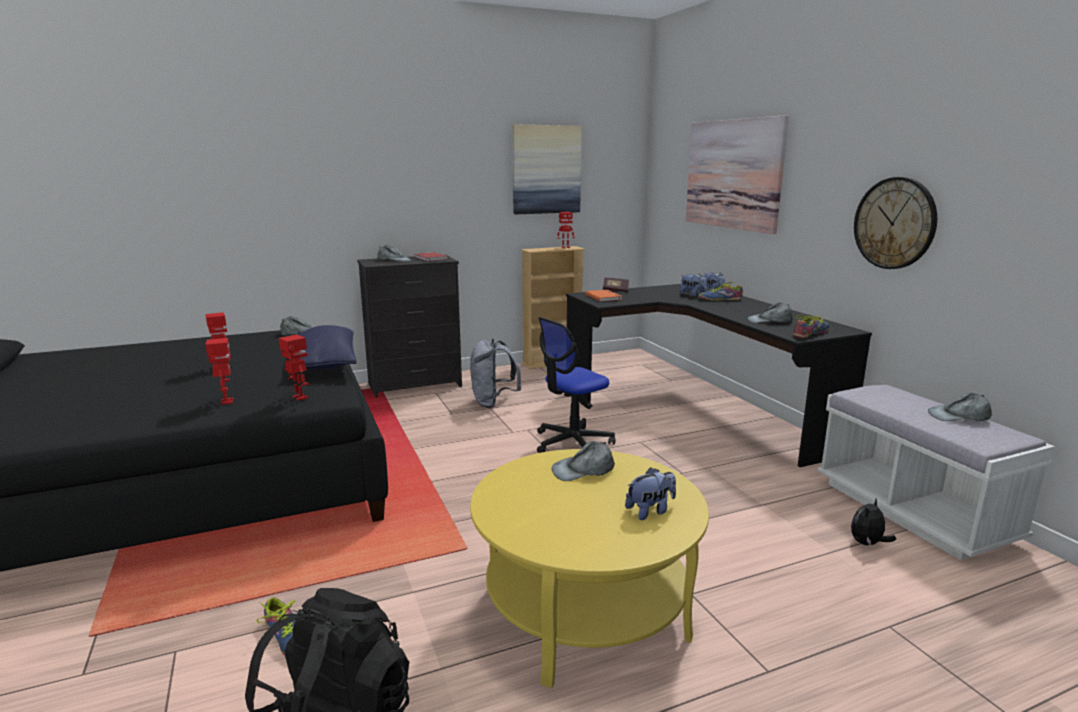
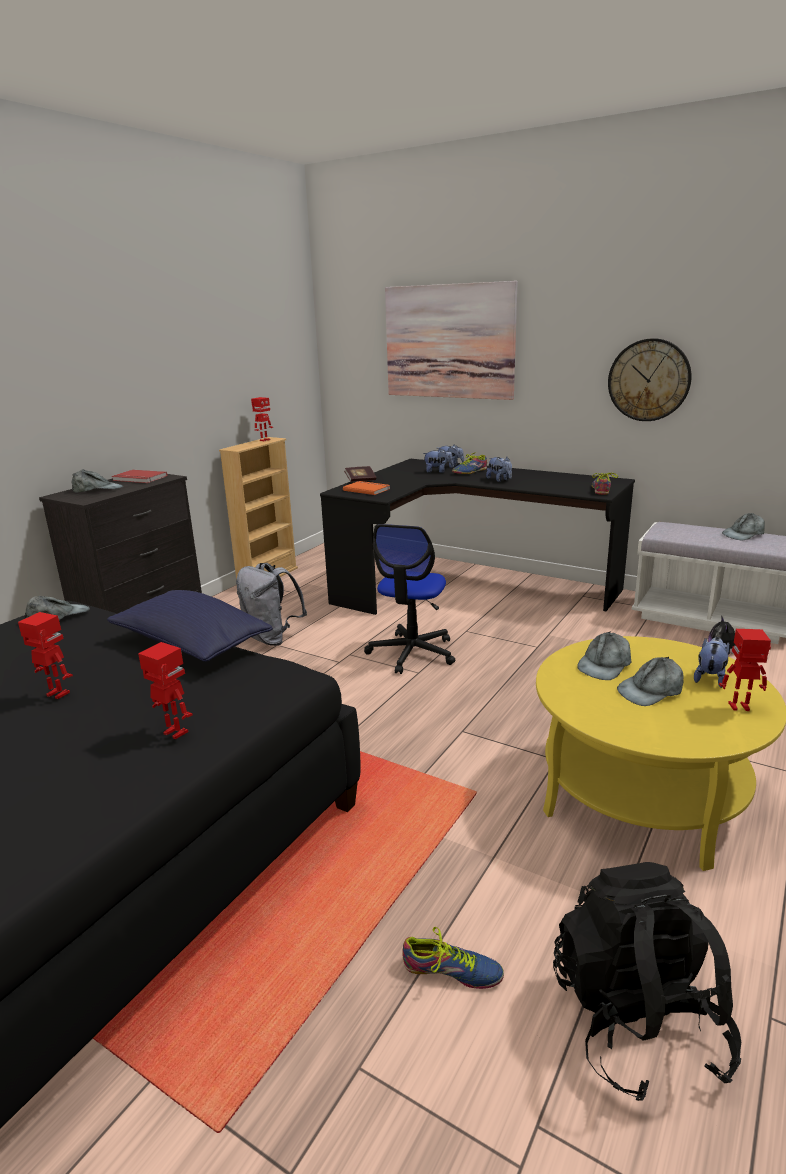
camera: 35 degrees left, 5 degrees up
(299, 398) = (261, 693): toy robot -> toy robot (739, 707)
(546, 170) = (229, 348): picture -> none
(730, 309) = (499, 480): none -> plush toy
(770, 321) = (551, 484): grey cap -> grey cap (651, 690)

